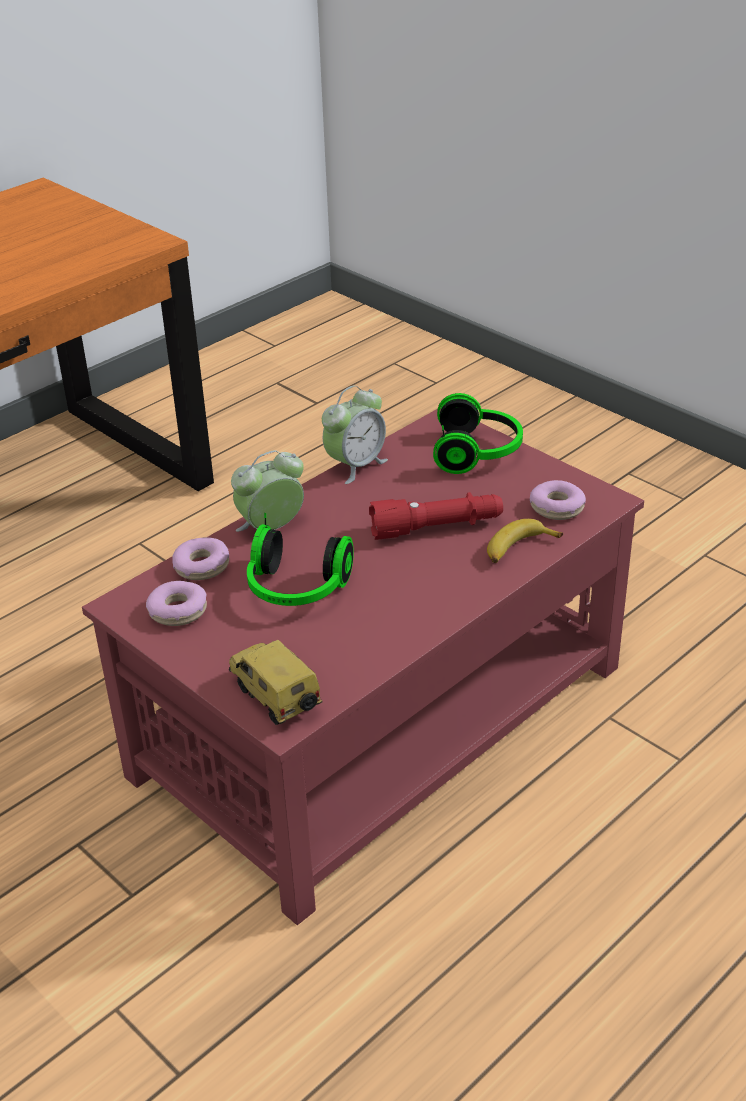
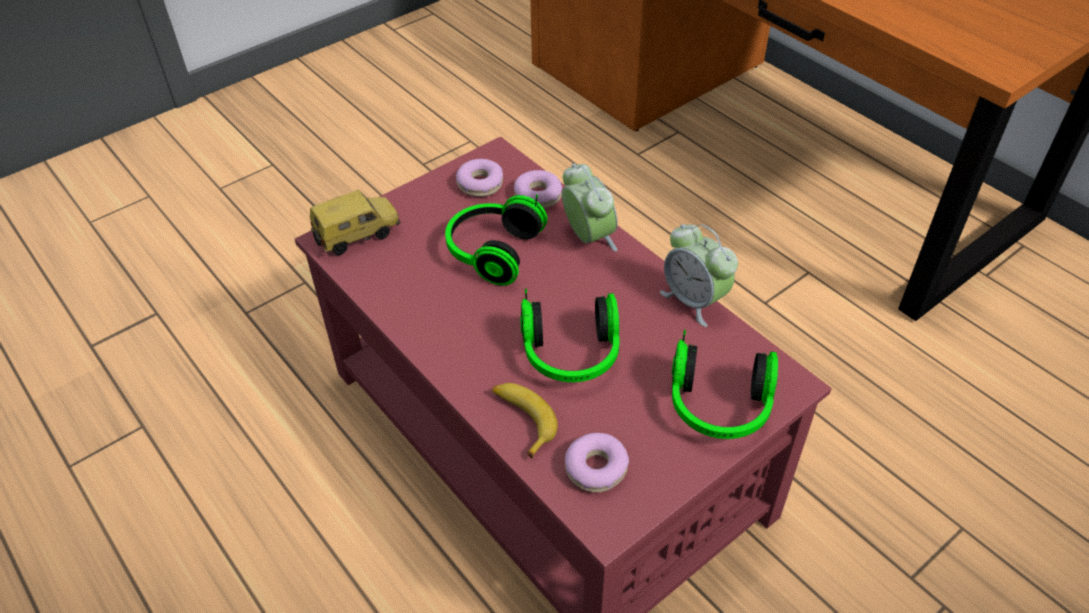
camera: 95 degrees right, 10 degrees up
(437, 528) = (571, 356): red flashlight -> headphones

